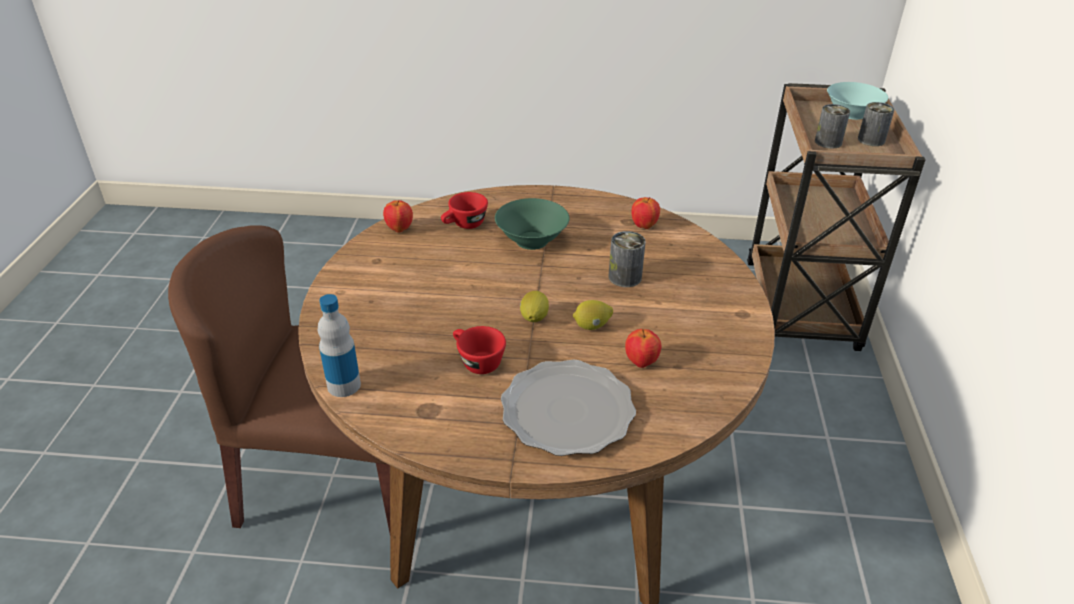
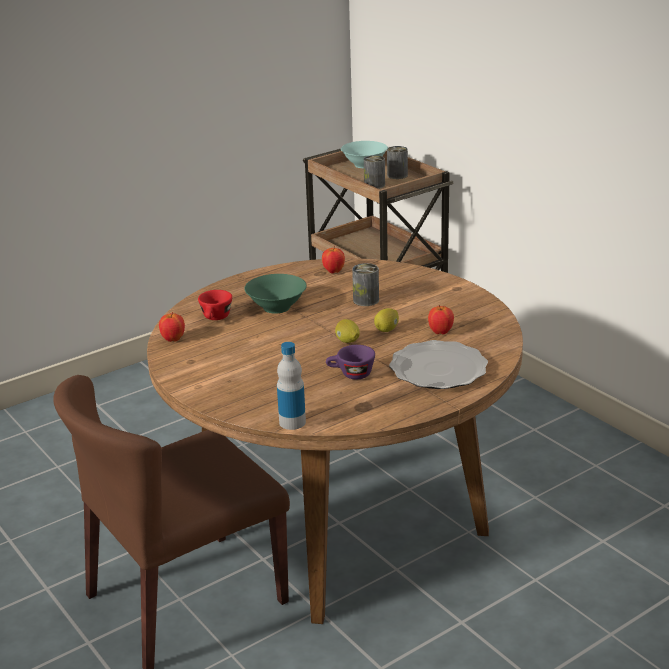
camera: 40 degrees left, 10 degrees down
(476, 361) = (351, 374): red cup -> purple cup

